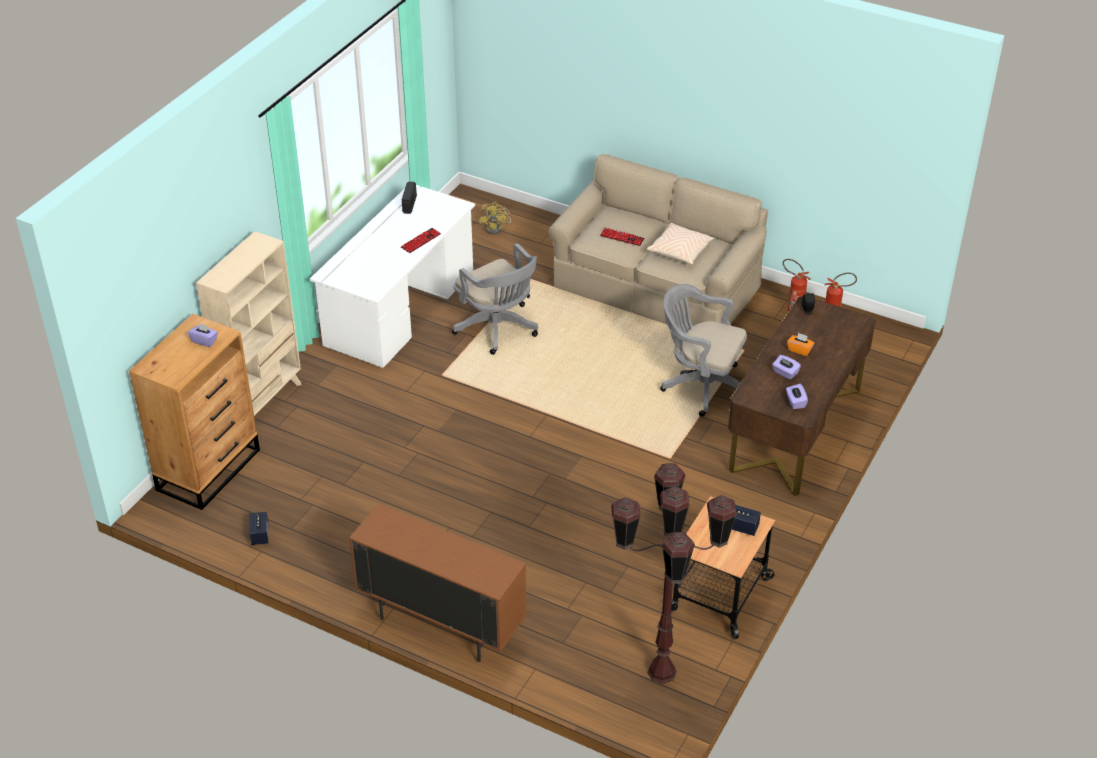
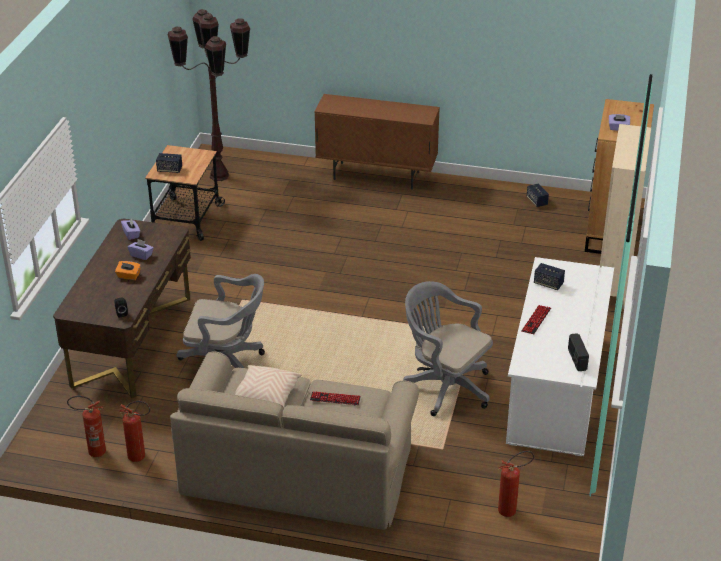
camera: 165 degrees right, 5 degrees down
(385, 272) = (548, 284): none -> speaker
(496, 228) = (511, 510): yellow fan -> fire extinguisher

